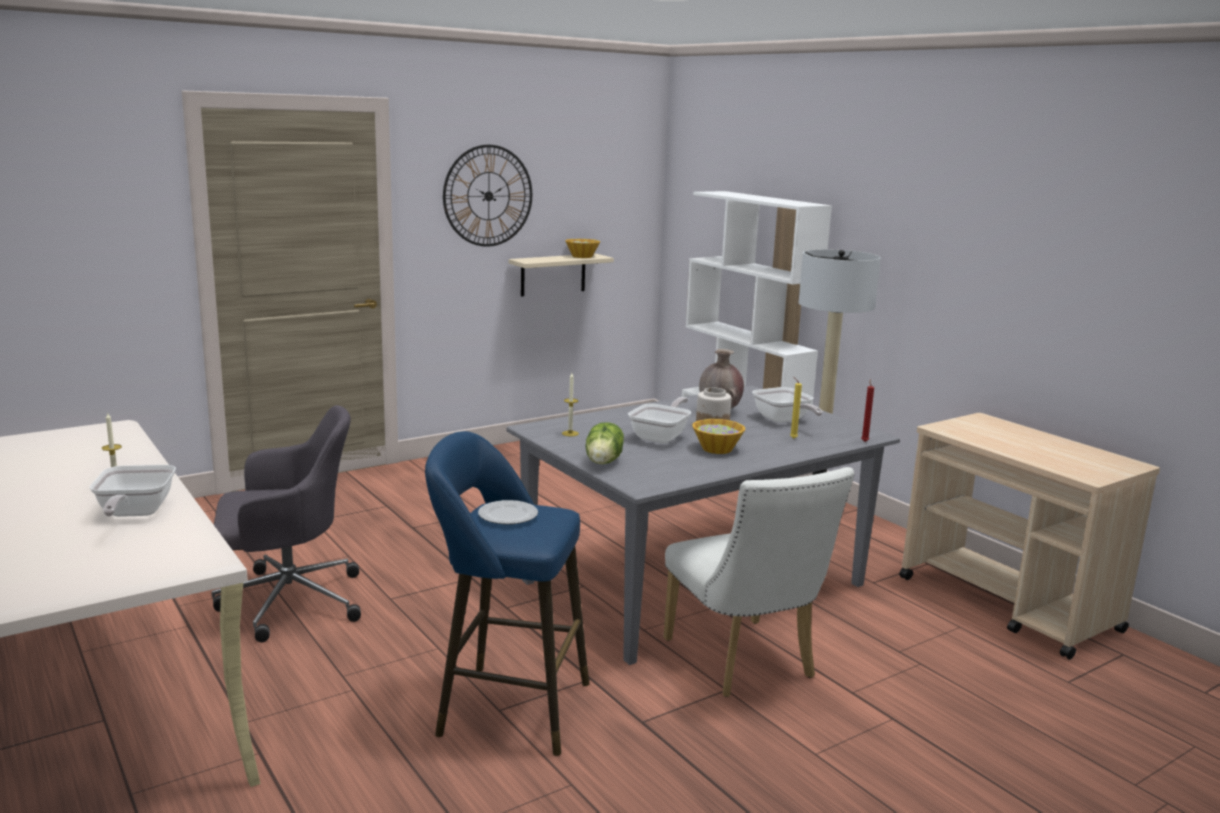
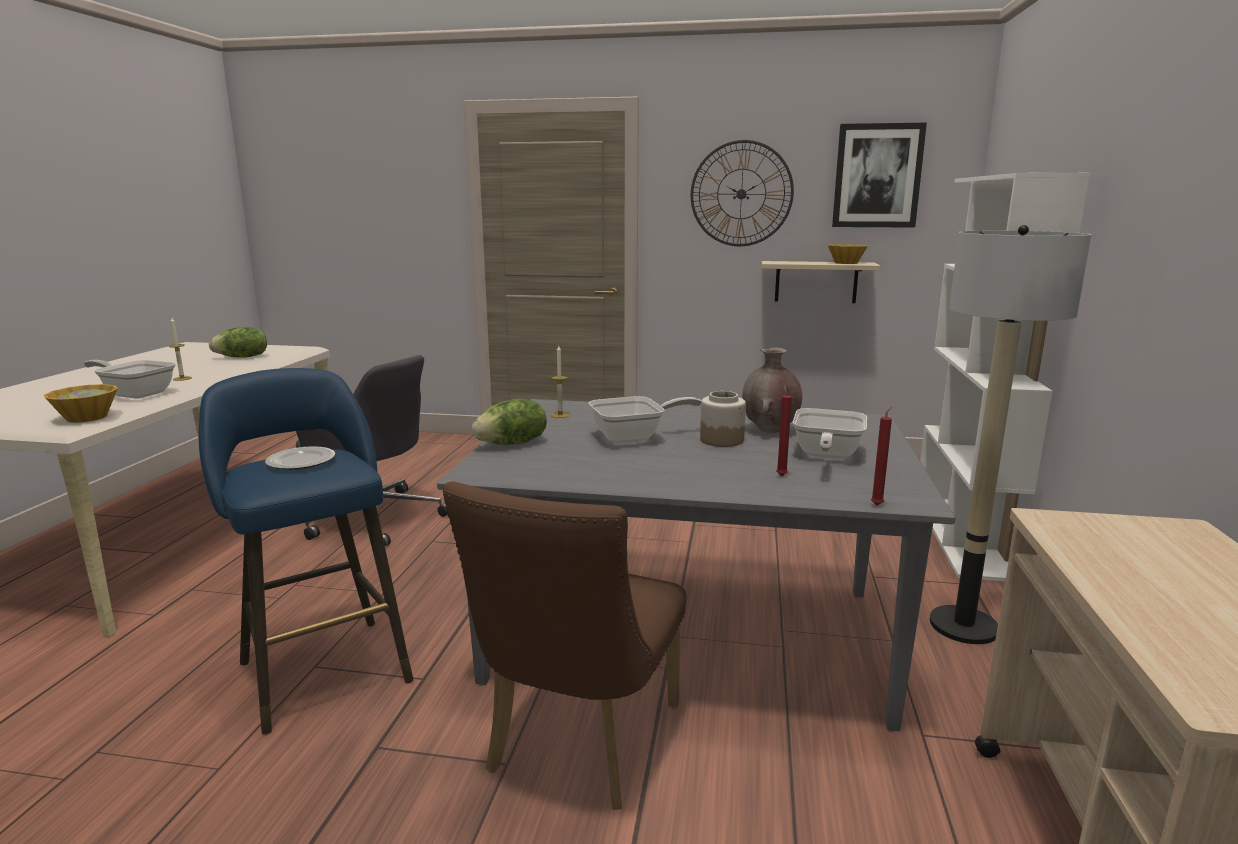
camera: 45 degrees right, 0 degrees up
(84, 451) = (242, 357): none -> lettuce
(133, 514) = (135, 394): frying pan -> frying pan turned 75 degrees clockwise
(594, 178) = (877, 176): none -> picture
(717, 449) = (656, 462): bowl -> bowl (87, 417)
(745, 664) = (577, 747): white chair -> brown chair
(792, 438) = (781, 475): yellow candle -> red candle

